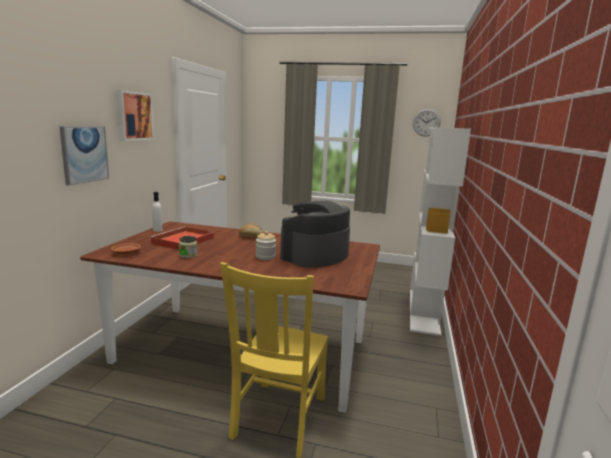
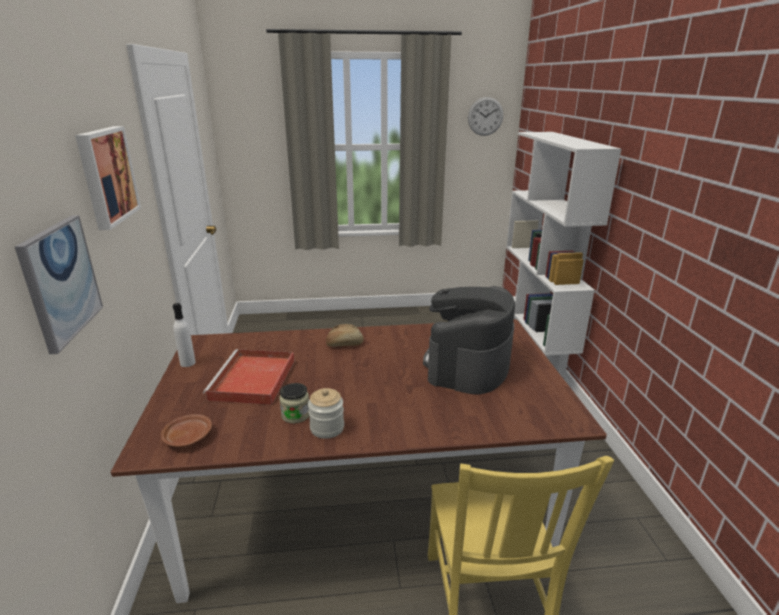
camera: 20 degrees left, 10 degrees up
(265, 257) = (408, 386): jar -> jar (327, 428)

